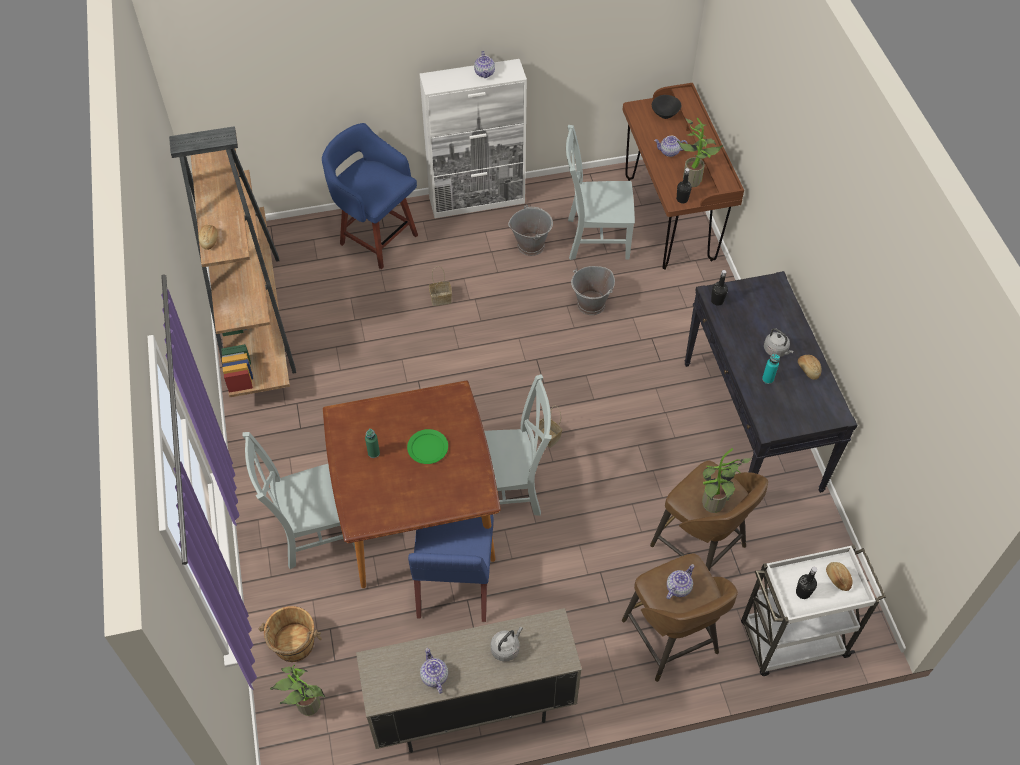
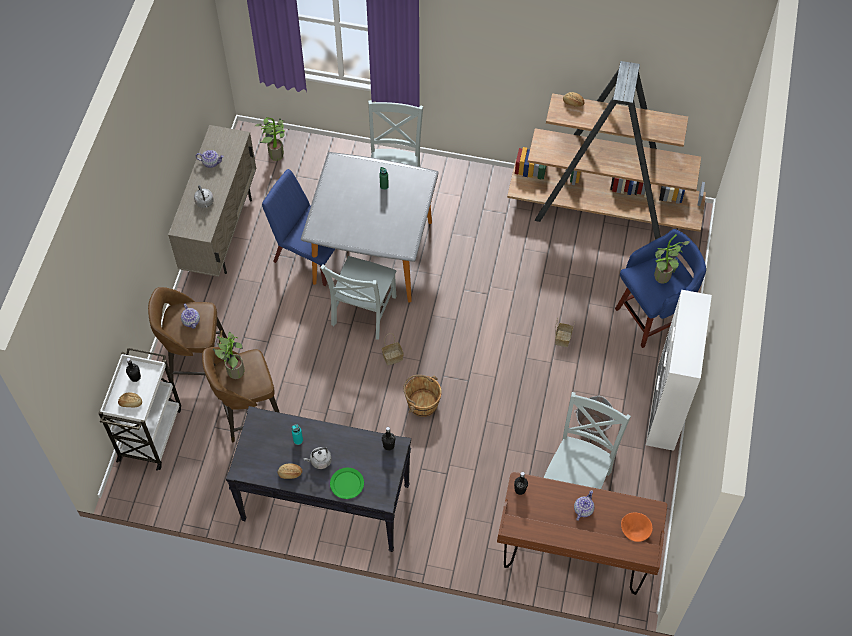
camera: 115 degrees right, 5 degrees up
(294, 644) = (320, 159): brown bucket -> brown bucket (422, 403)
(417, 515) = (373, 253): brown dining table -> grey dining table
(428, 448) = (370, 217): green plate -> green plate (347, 484)
(485, 73) = (690, 343): teapot -> none
(591, 304) = (504, 445): grey bucket -> none
(664, 114) = (634, 531): black bowl -> orange bowl
(694, 179) = (539, 512): potted plant -> potted plant (662, 279)

